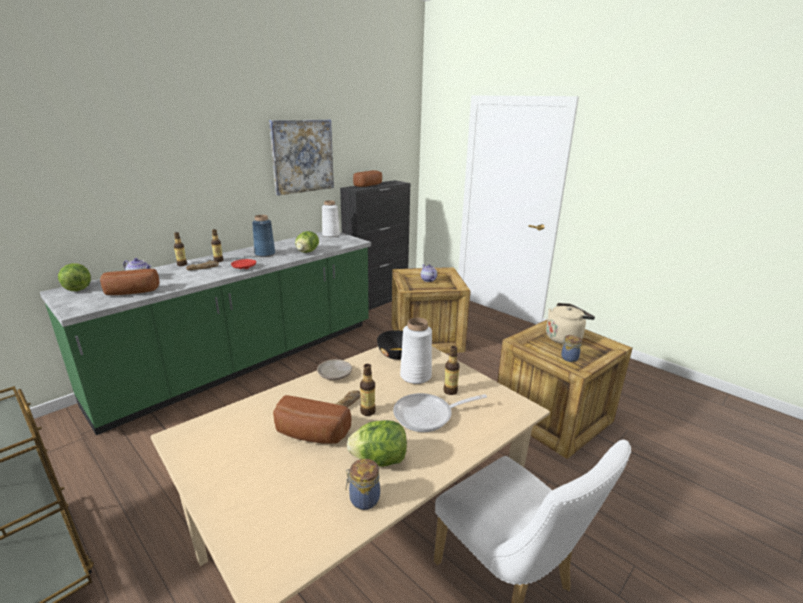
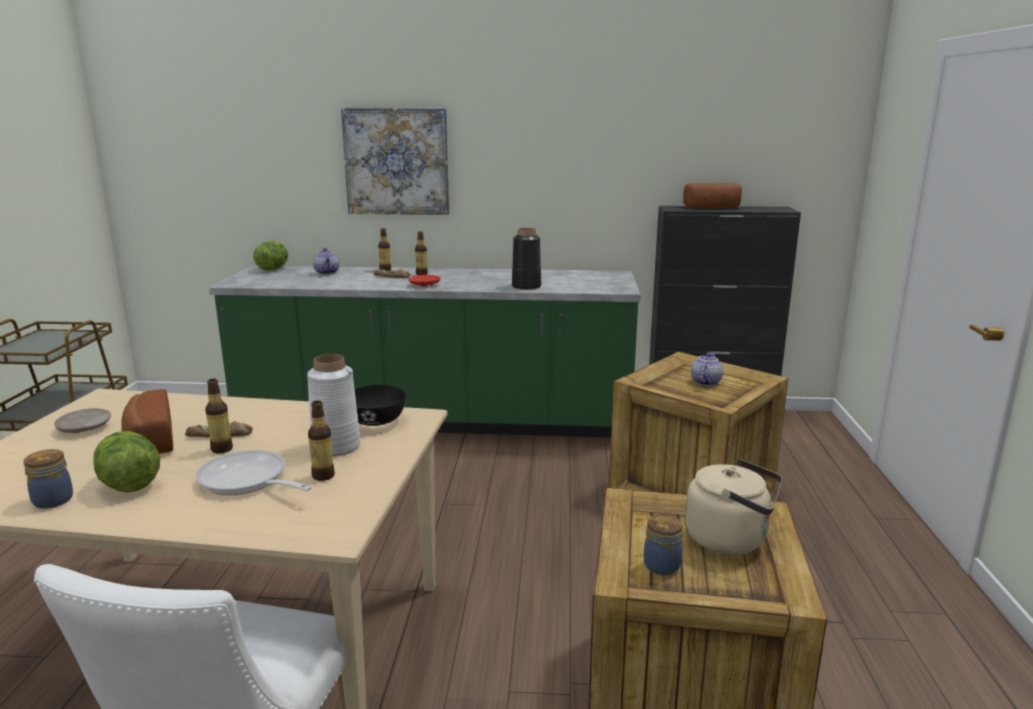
camera: 50 degrees right, 5 degrees down
(131, 293) = (292, 281): bread -> none
(265, 254) = (479, 278): blue vase -> none
(302, 156) = (592, 149): picture -> picture (397, 161)
(307, 252) = (526, 286): lettuce -> black vase
(331, 235) = (611, 276): white vase -> none
(335, 374) = (283, 409): beige plate -> beige plate (84, 428)

